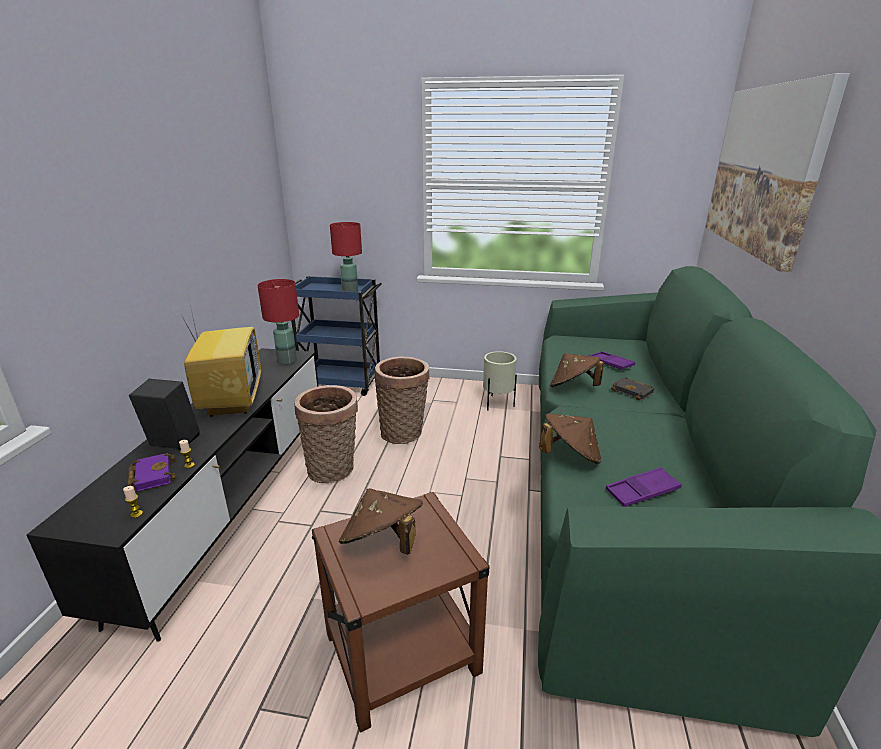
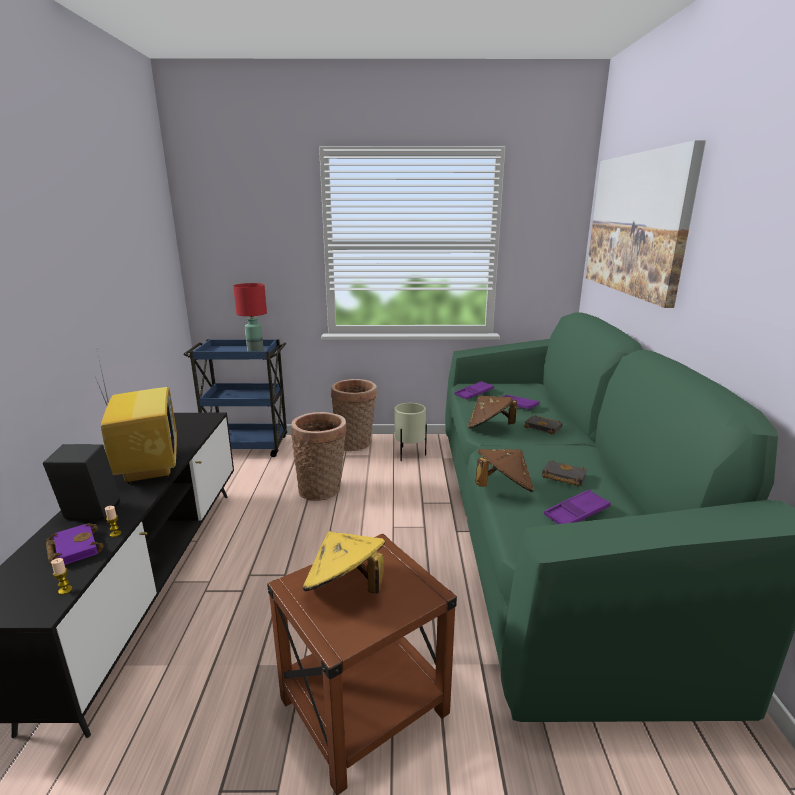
camera: 10 degrees left, 5 degrees down
(287, 361) = (200, 423): red table lamp -> none
(333, 470) = (256, 533): basket -> basket (355, 444)
(383, 543) = (345, 587): brown hat -> yellow hat
(567, 347) = (474, 393): none -> purple tray
(638, 449) = (562, 477): none -> black book

